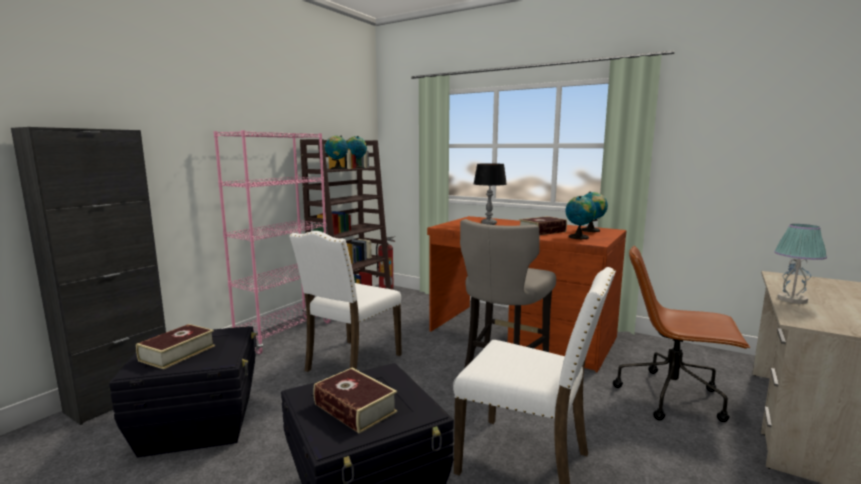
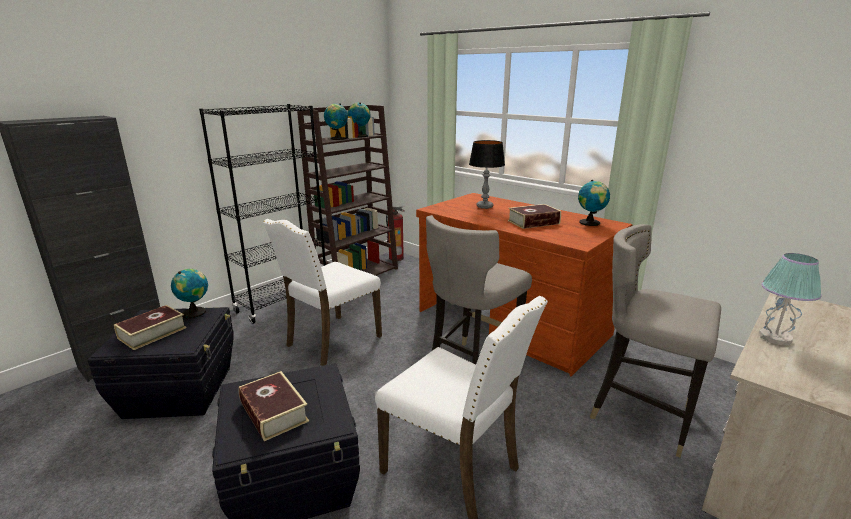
camera: 10 degrees right, 10 degrees up
(285, 333) = (283, 303): pink bookcase -> black bookcase
(578, 237) = (567, 233): globe -> globe (195, 312)
(672, 397) = (640, 414): brown office chair -> grey stool

